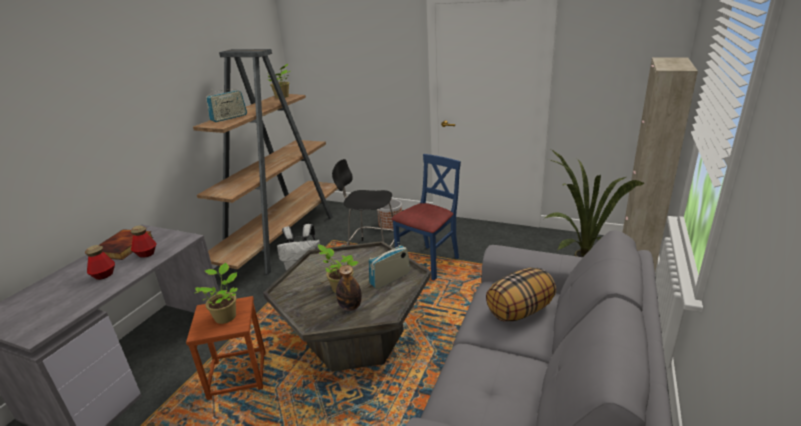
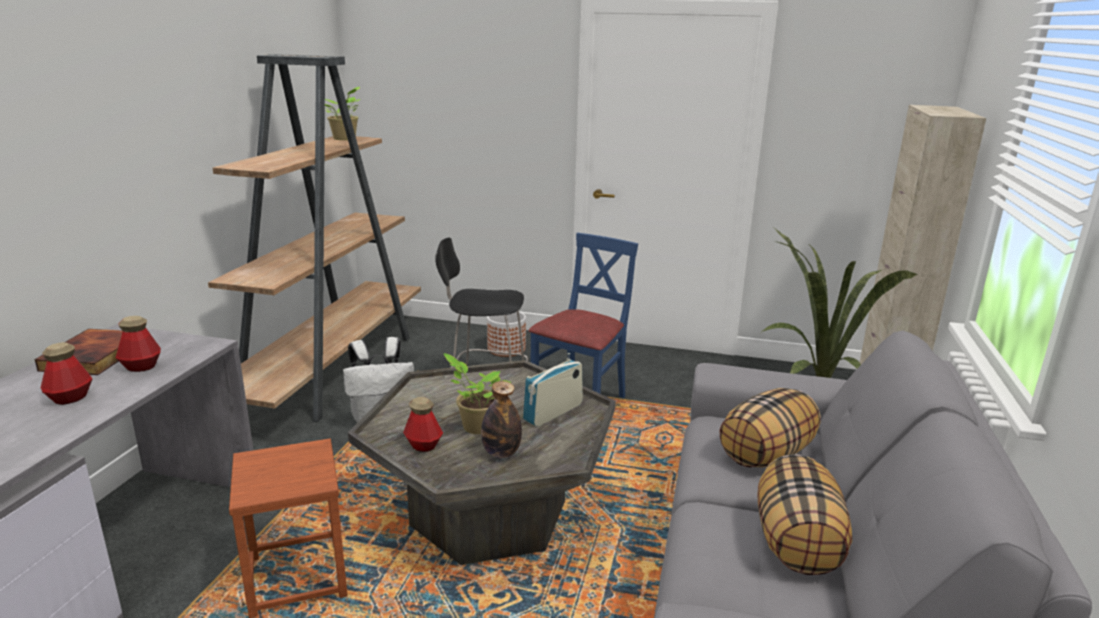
camera: 10 degrees left, 5 degrees down
(226, 316) = (292, 468): potted plant -> none
(229, 118) = (270, 159): radio -> none
(305, 301) = (423, 445): none -> bottle
(519, 377) = (797, 544): none -> pillow

